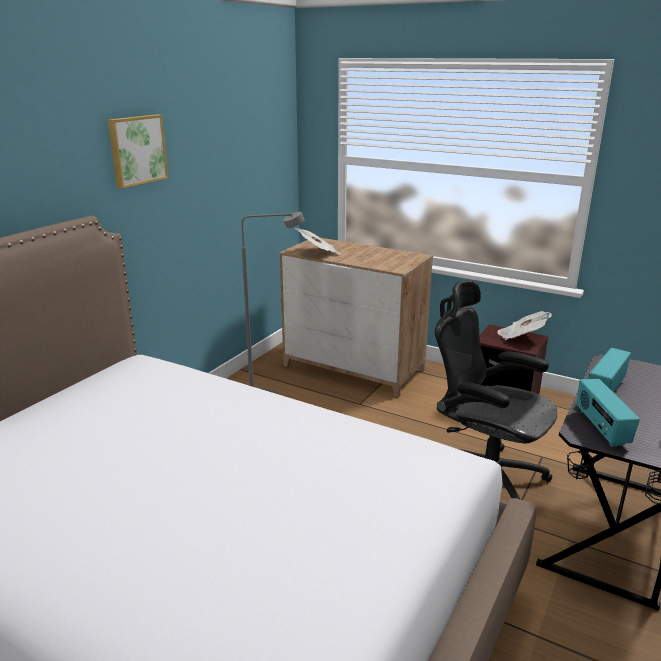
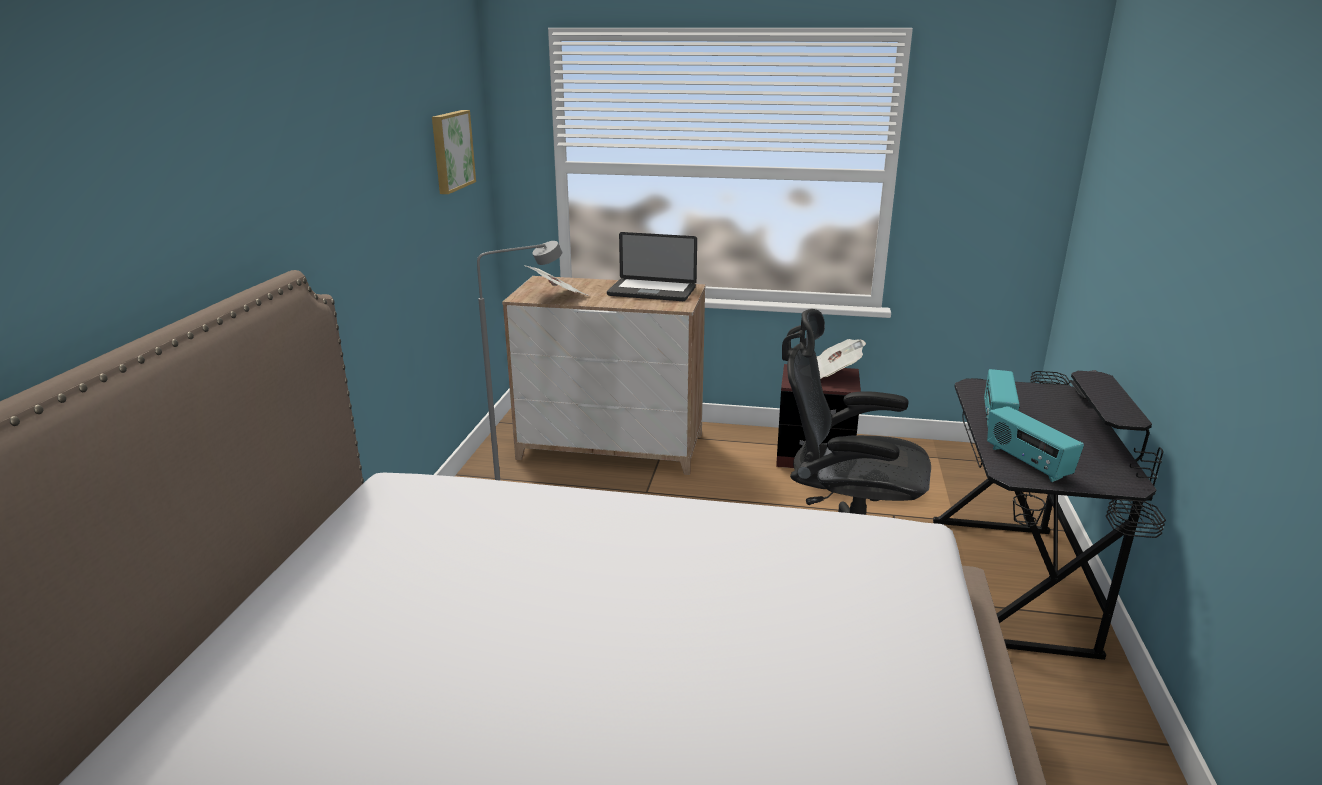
camera: 20 degrees left, 0 degrees up
(136, 150) = (326, 166): picture -> picture (450, 151)
(388, 256) = (652, 292): none -> laptop

